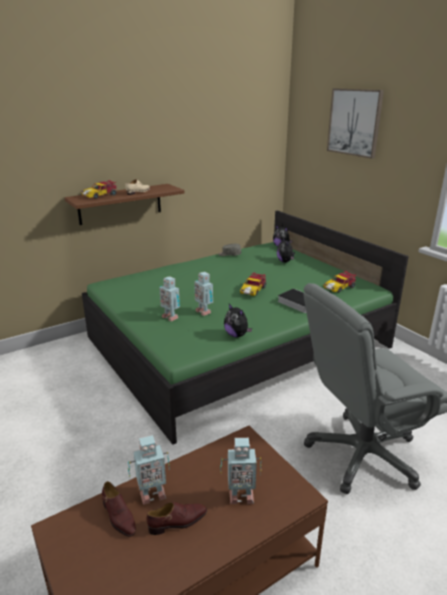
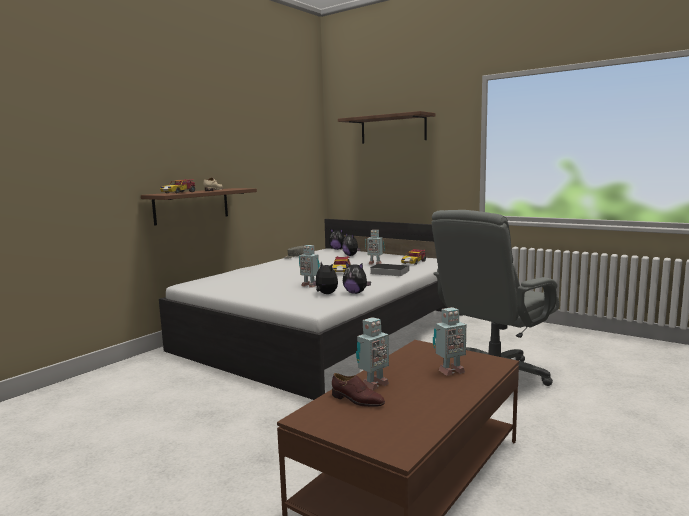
camera: 20 degrees left, 15 degrees down
(170, 317) = (281, 292): toy robot -> toy robot (375, 263)
(178, 522) = (413, 392): brown shoe -> none
(207, 330) = (325, 294): none -> plush toy
(237, 342) = (326, 331): green bed -> white bed
(354, 122) = (393, 129): picture -> brown shelf

